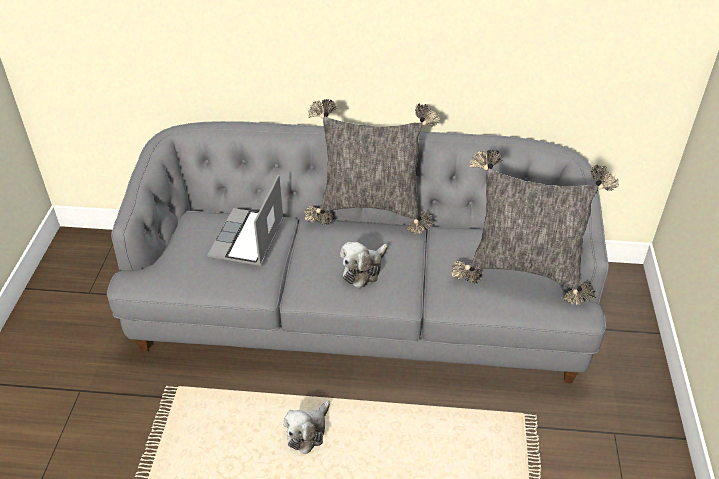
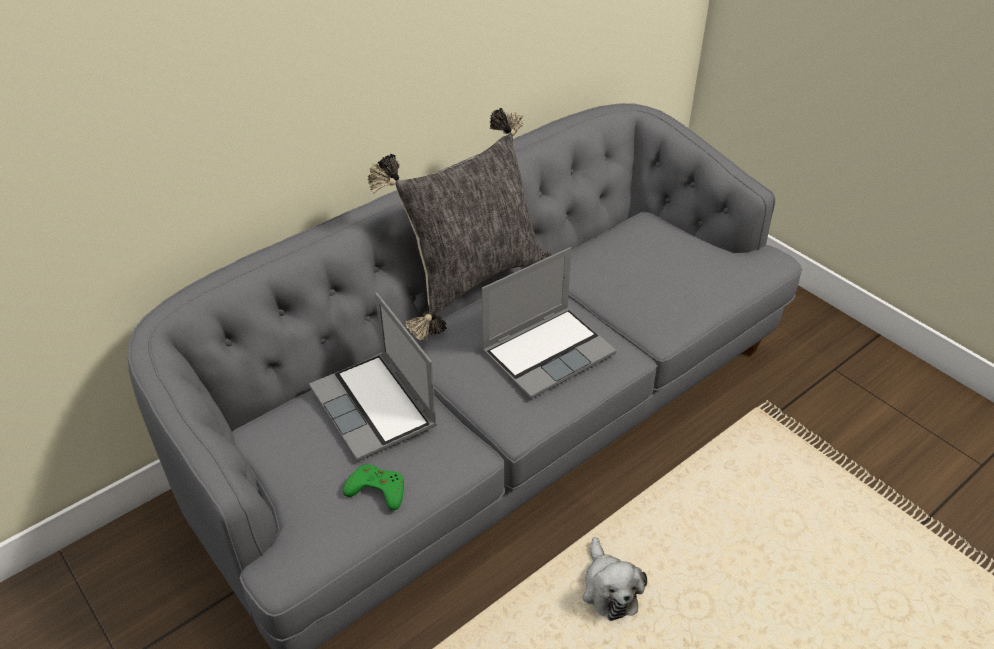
camera: 45 degrees left, 0 degrees up
(200, 275) = (377, 490): none -> green game controller
(363, 270) = (548, 352): plush toy -> laptop
(523, 277) = (692, 260): pillow -> none

